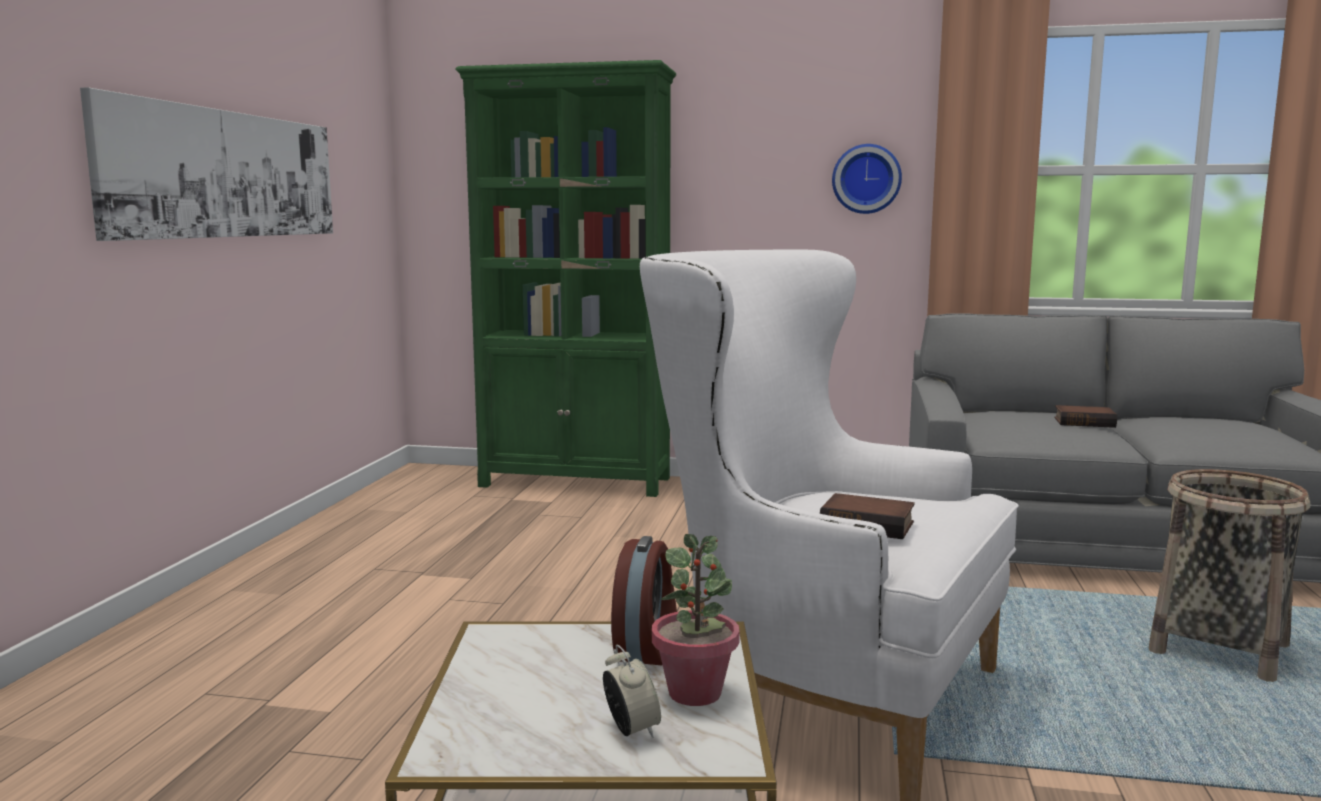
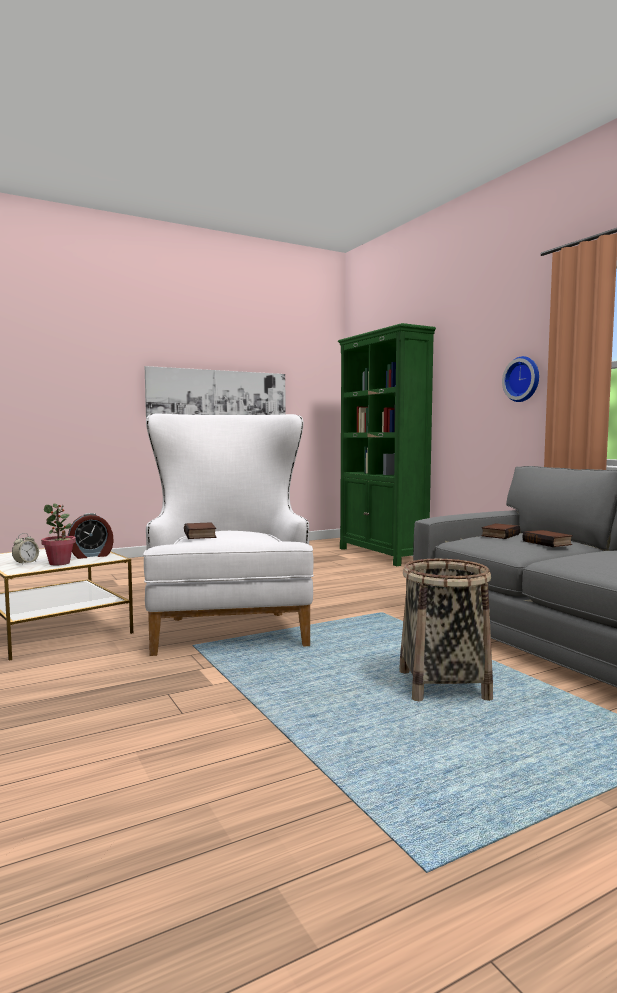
camera: 50 degrees right, 5 degrees down
(1003, 420) = (499, 535): none -> book

